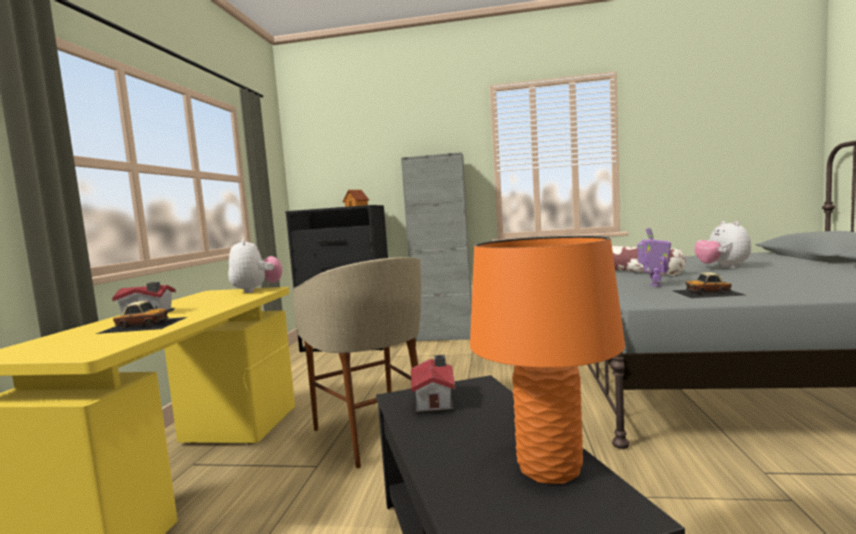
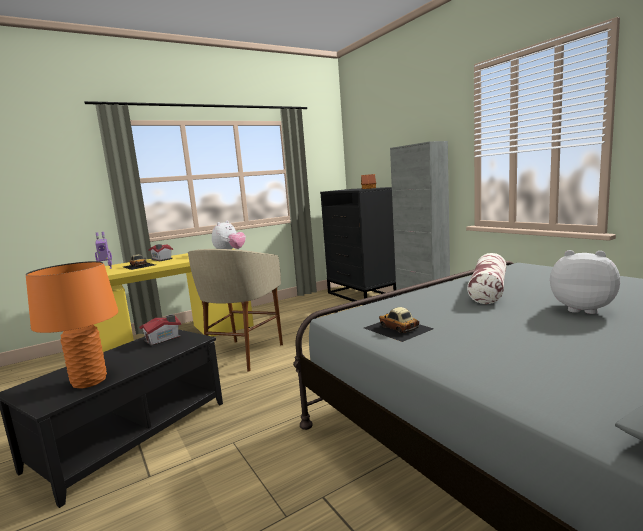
camera: 50 degrees right, 5 degrees up
(654, 285) = (413, 308): toy robot -> toy robot (106, 268)
(722, 267) = (582, 309): plush toy -> plush toy turned 75 degrees clockwise

